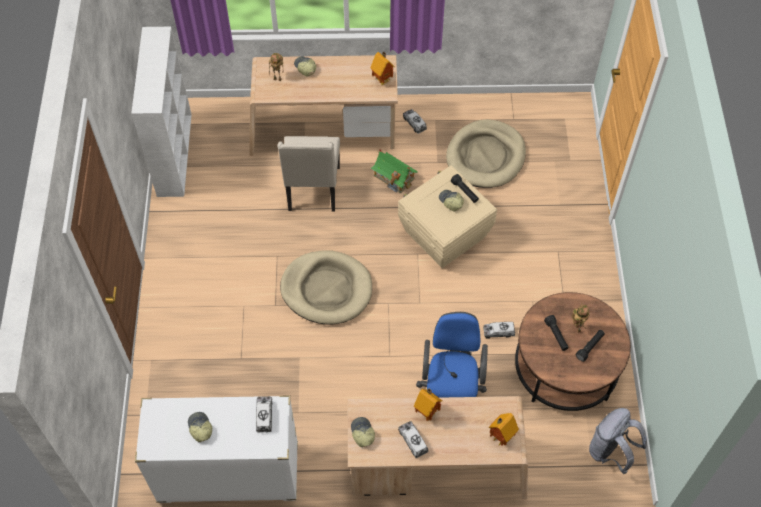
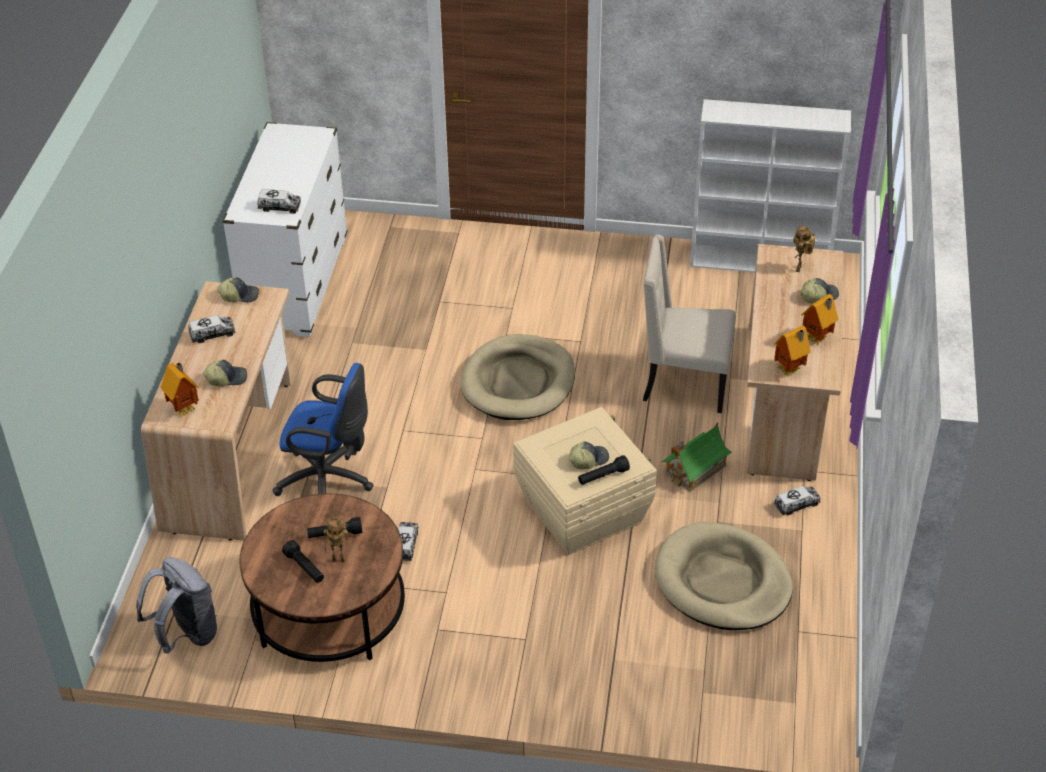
camera: 100 degrees right, 15 degrees down
(200, 428) = (284, 163): cap -> cap (227, 378)
(427, 412) = (244, 351): toy house -> toy house (817, 339)

